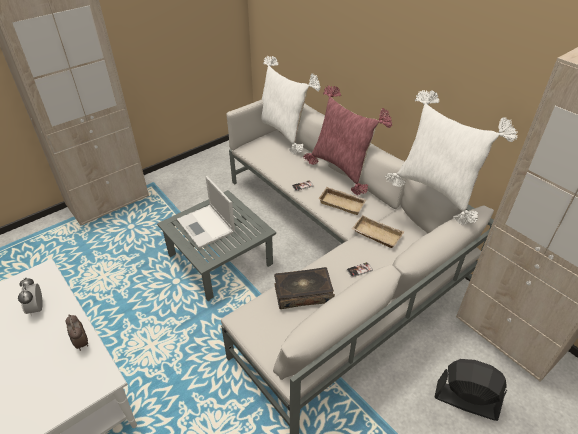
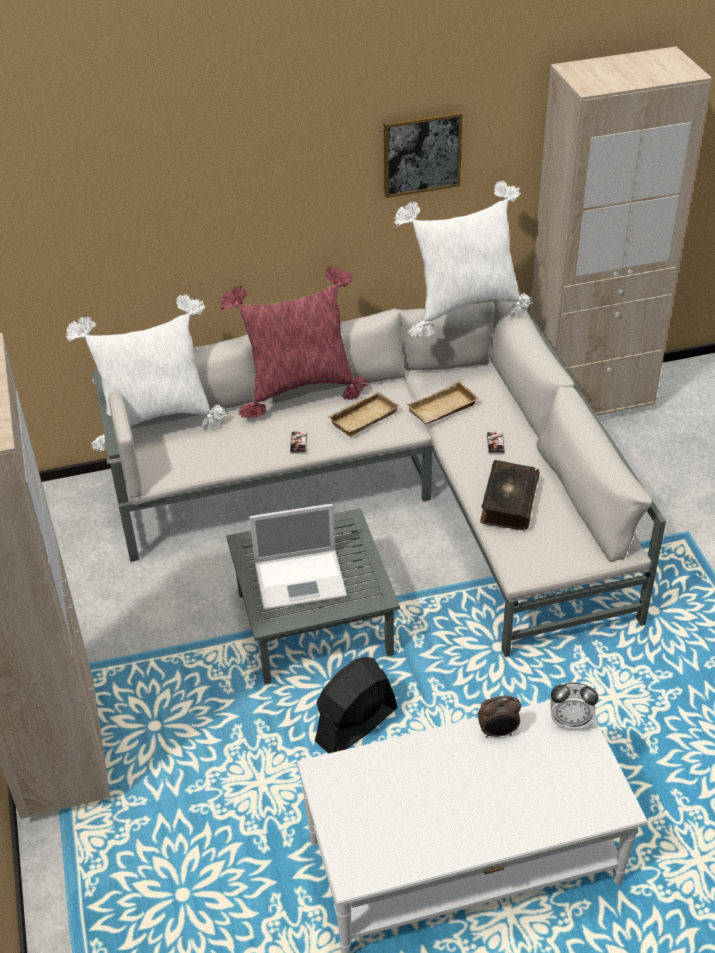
camera: 65 degrees left, 0 degrees up
(37, 308) = (405, 782): alarm clock -> alarm clock (570, 722)
(466, 400) = (649, 468): black fan -> black fan (356, 725)
(471, 66) = (422, 153): none -> picture

